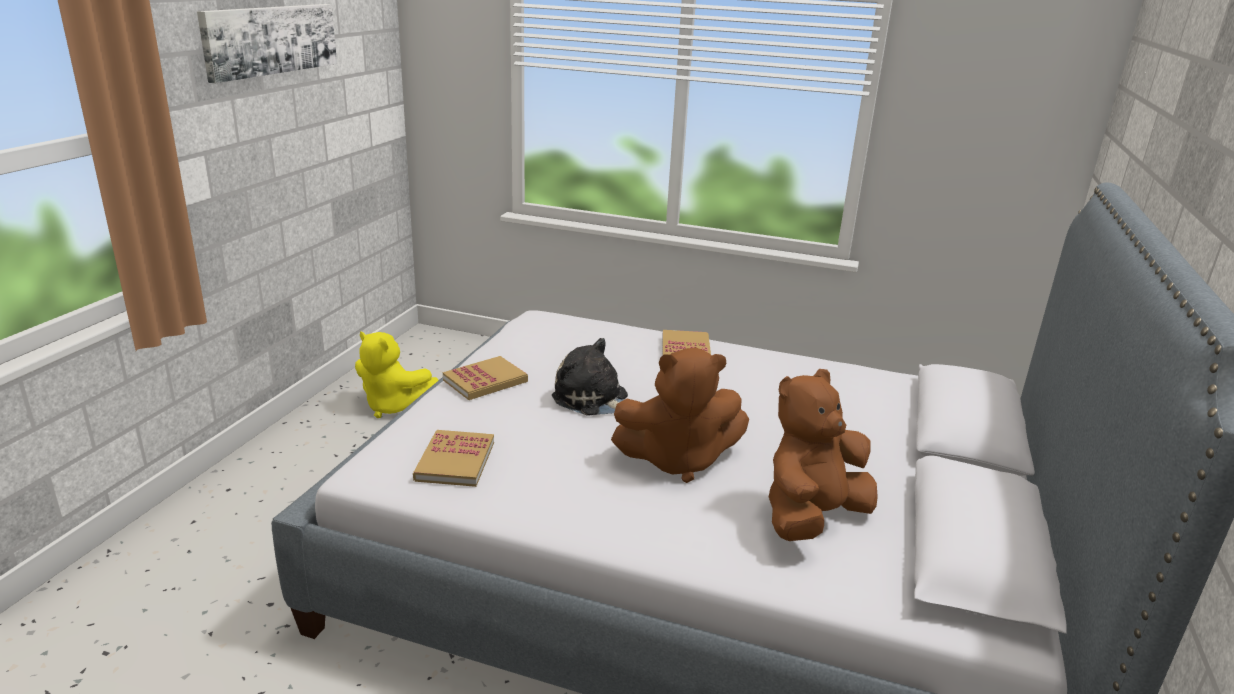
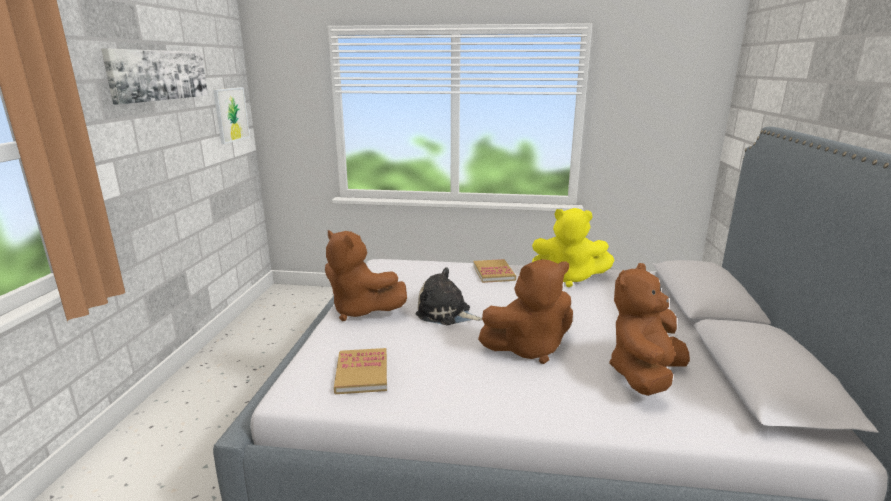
camera: 10 degrees left, 5 degrees down
(370, 87) = (231, 114): none -> picture
(394, 406) = (271, 344): yellow plush toy -> yellow plush toy (568, 278)
(485, 381) = (360, 310): book -> brown plush toy

